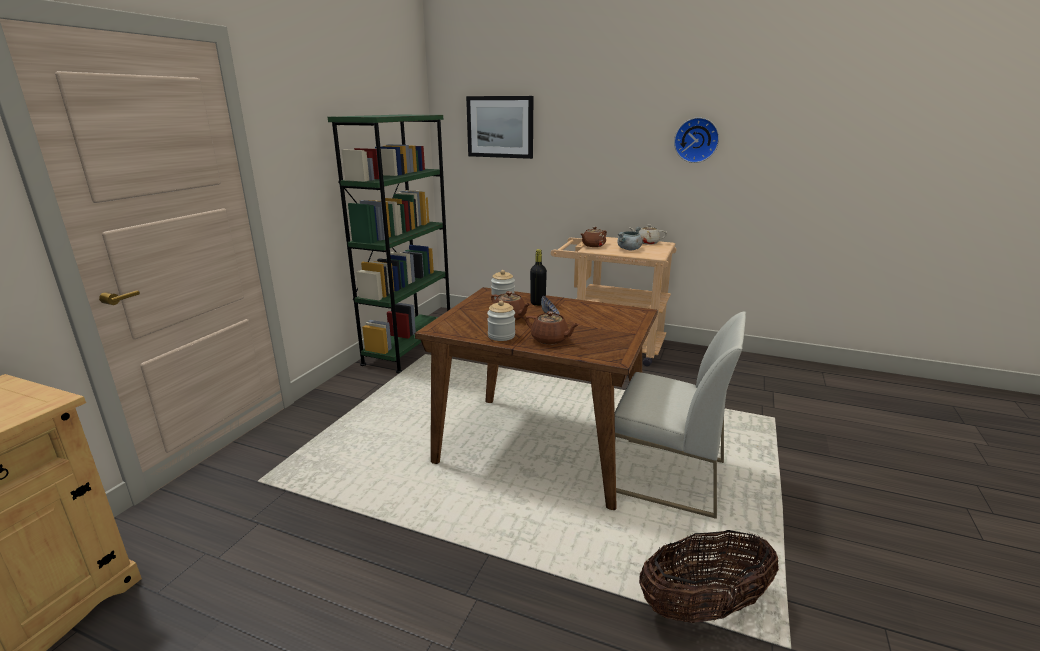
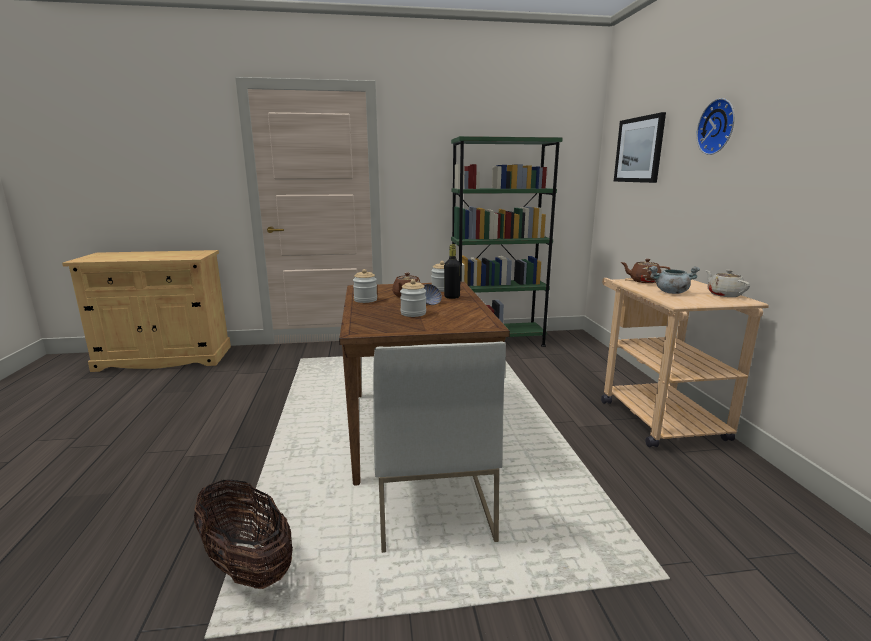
camera: 60 degrees right, 5 degrees down
(550, 340) = (374, 311): brown teapot -> none
(577, 327) = (413, 313): none -> jar
(696, 140) = (820, 149): wall clock -> wall clock (718, 127)

